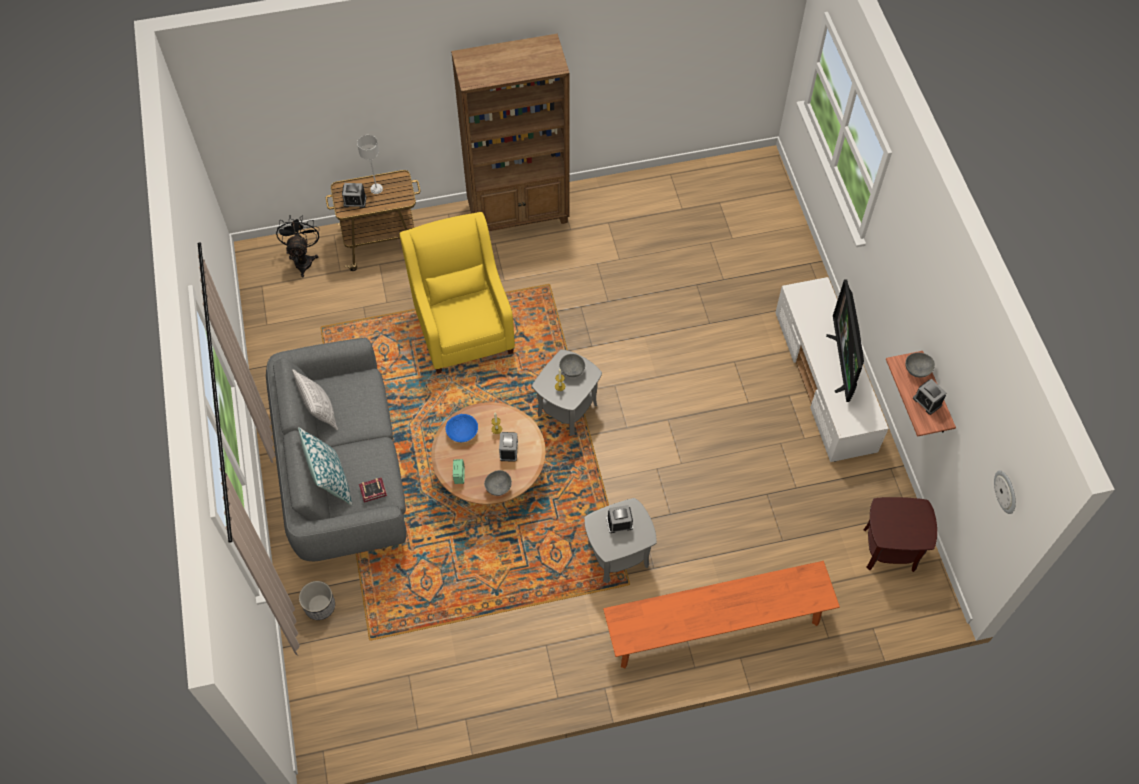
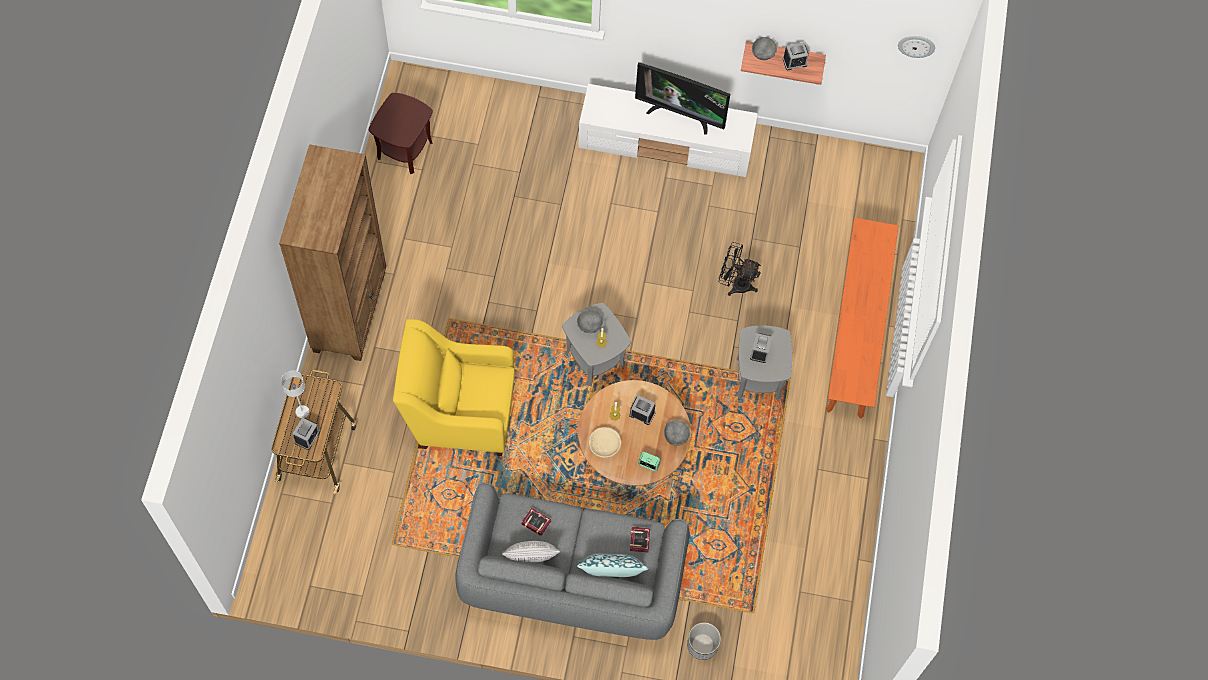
camera: 70 degrees left, 5 degrees up
(303, 259) = (297, 533): black fan -> black fan (735, 283)
(357, 401) = (535, 521): none -> book
(462, 432) = (604, 445): blue bowl -> beige bowl
(889, 549) = (841, 174): brown side table -> brown side table (405, 150)

